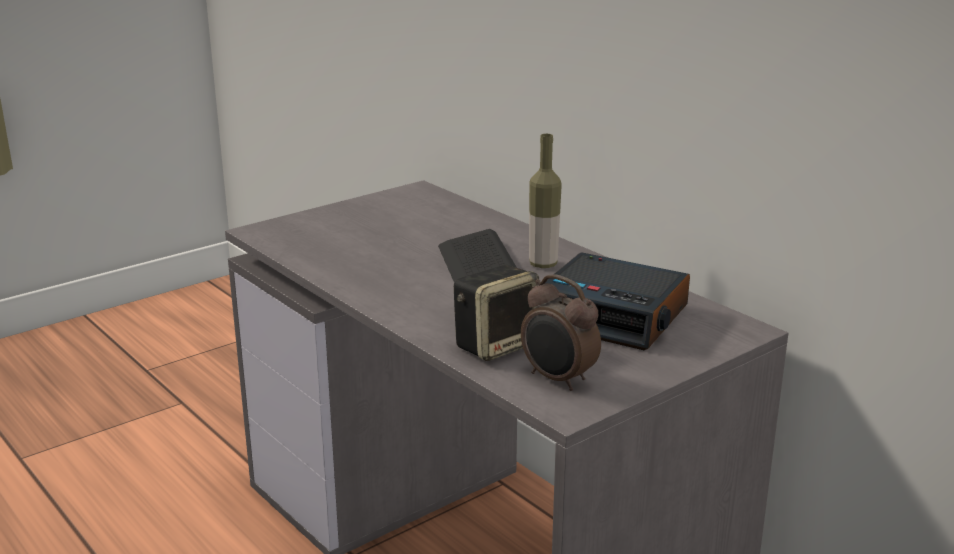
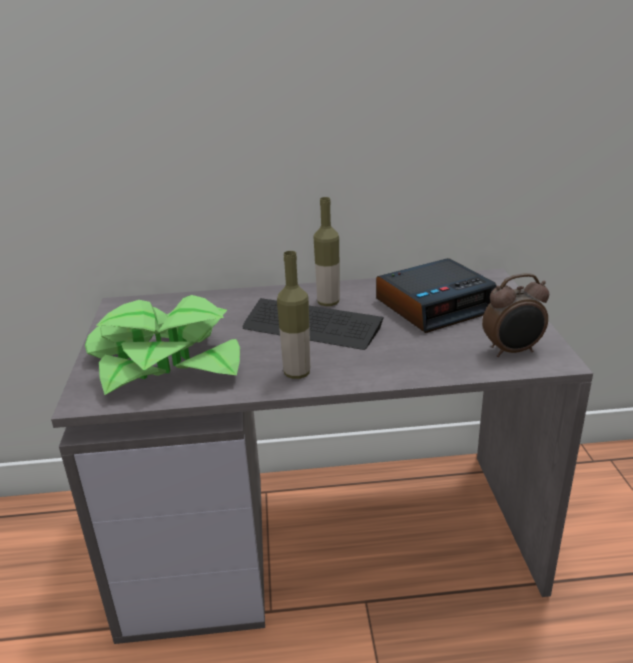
camera: 55 degrees left, 5 degrees up
(345, 236) = (166, 361): none -> potted plant
(384, 290) = (297, 373): none -> bottle
(497, 345) = (441, 356): speaker -> none

